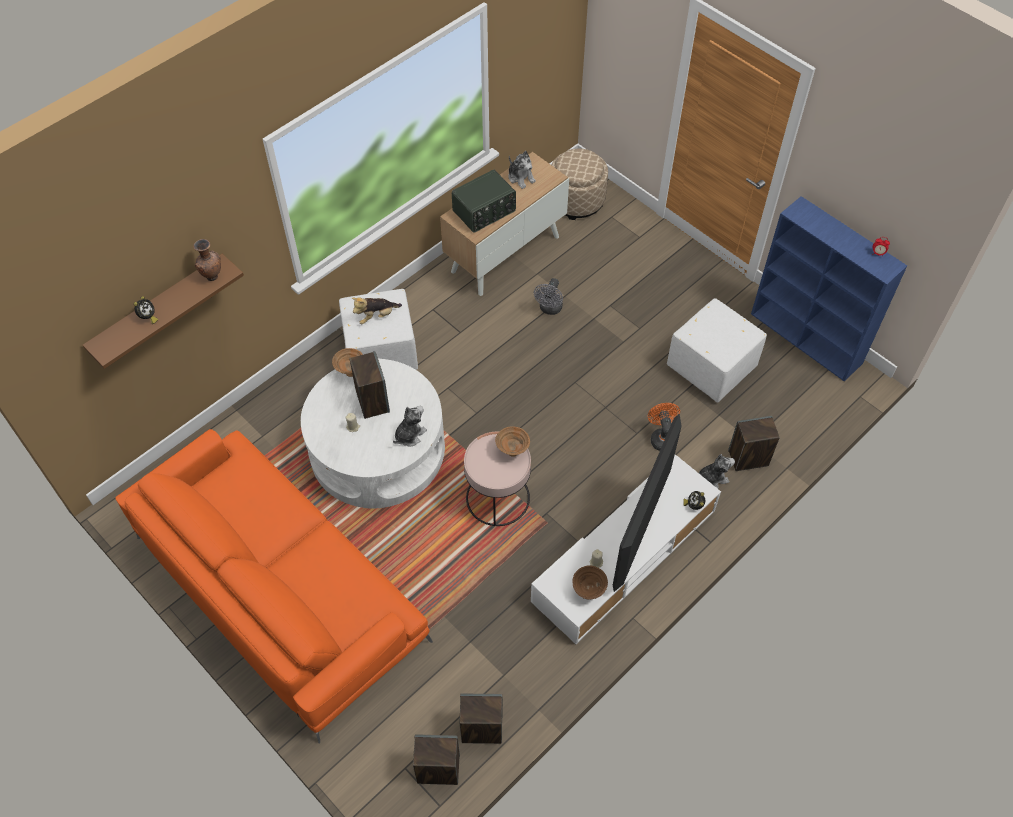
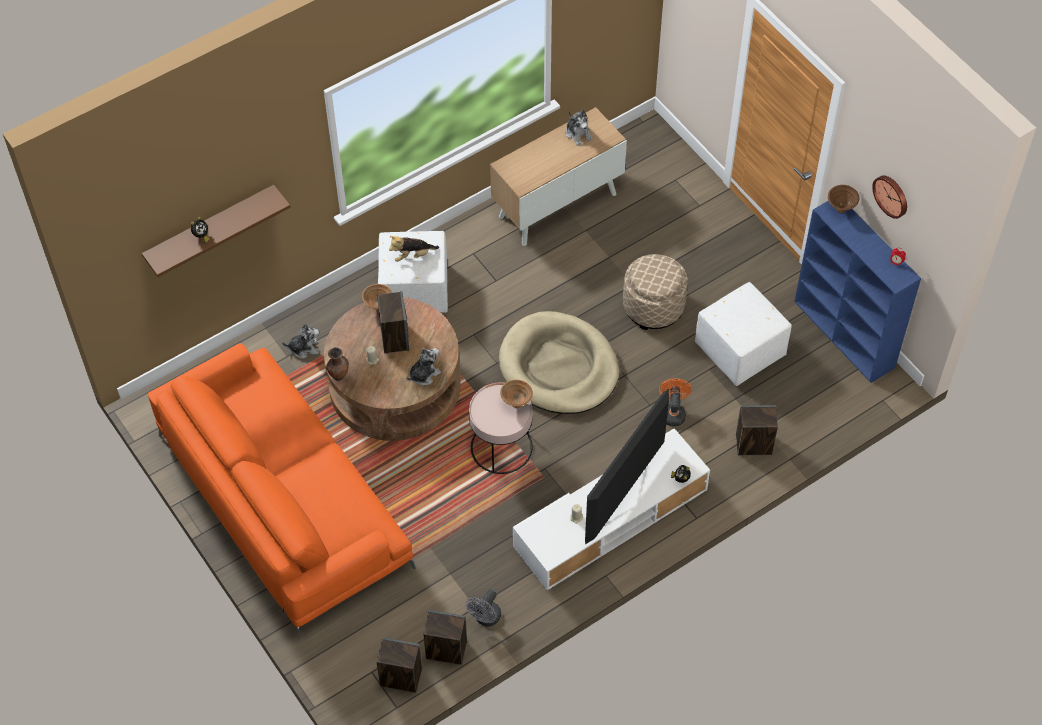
camera: 10 degrees right, 0 degrees up
(212, 276) = (262, 205): brown vase -> brown vase (338, 376)
(377, 449) = (394, 384): white coffee table -> brown coffee table
(484, 212) = (535, 165): radio -> none
(539, 408) = (559, 367): none -> beige dog bed
(549, 309) = (590, 269): grey fan -> grey fan (485, 618)
(577, 200) = (643, 157): beige ottoman -> beige ottoman (653, 307)
(588, 591) = (564, 541): brown bowl -> brown bowl (841, 209)
(712, 478) = (713, 459): plush toy -> plush toy (304, 348)
(871, 183) = (891, 195): none -> wall clock

